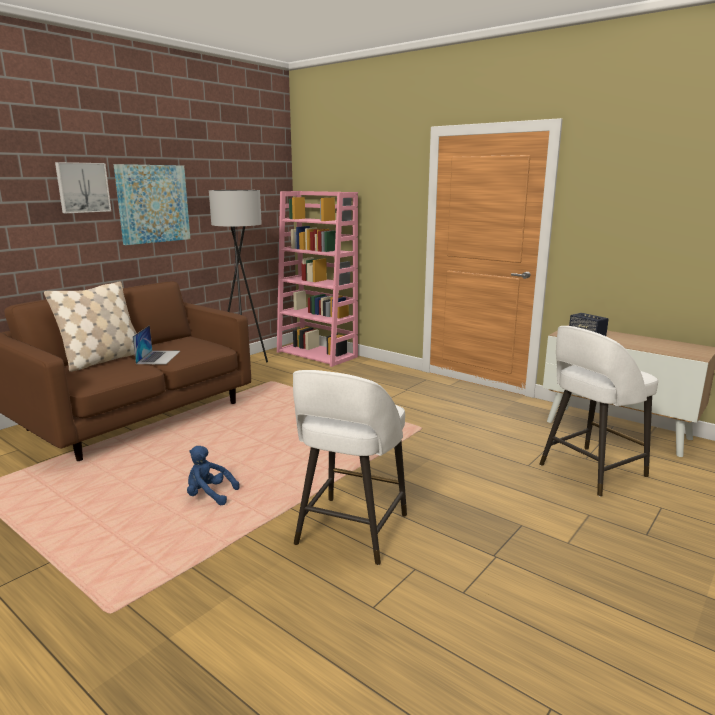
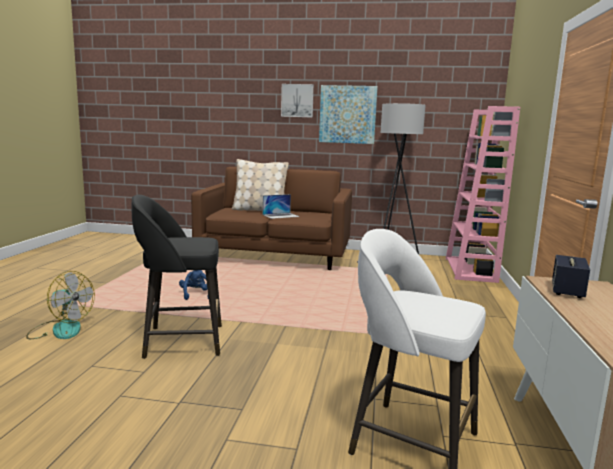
camera: 60 degrees right, 5 degrees down
(218, 629) = (60, 329): none -> fan
(350, 531) = (181, 341): white stool -> black stool

